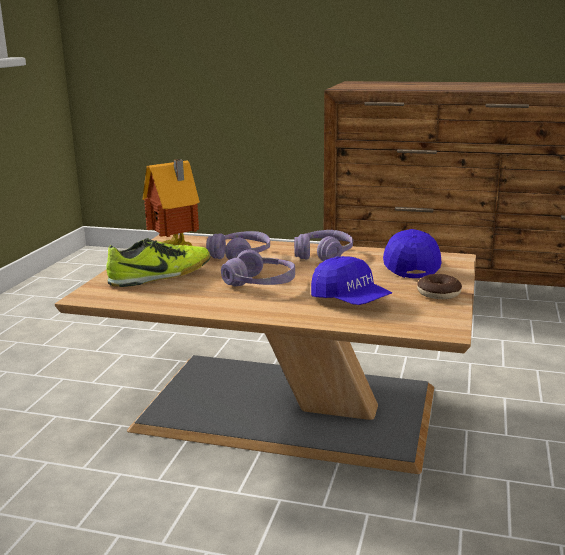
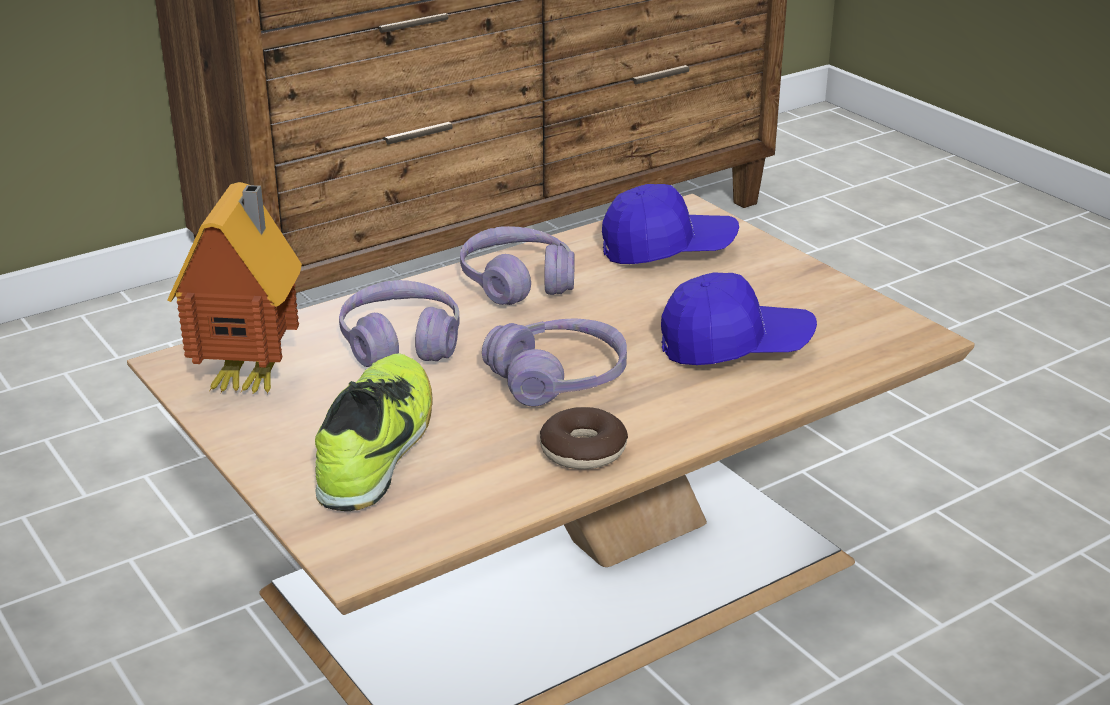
camera: 50 degrees left, 10 degrees up
(409, 266) = (667, 250): blue cap -> blue cap turned 135 degrees clockwise
(438, 294) = (797, 283): donut -> donut (583, 451)

